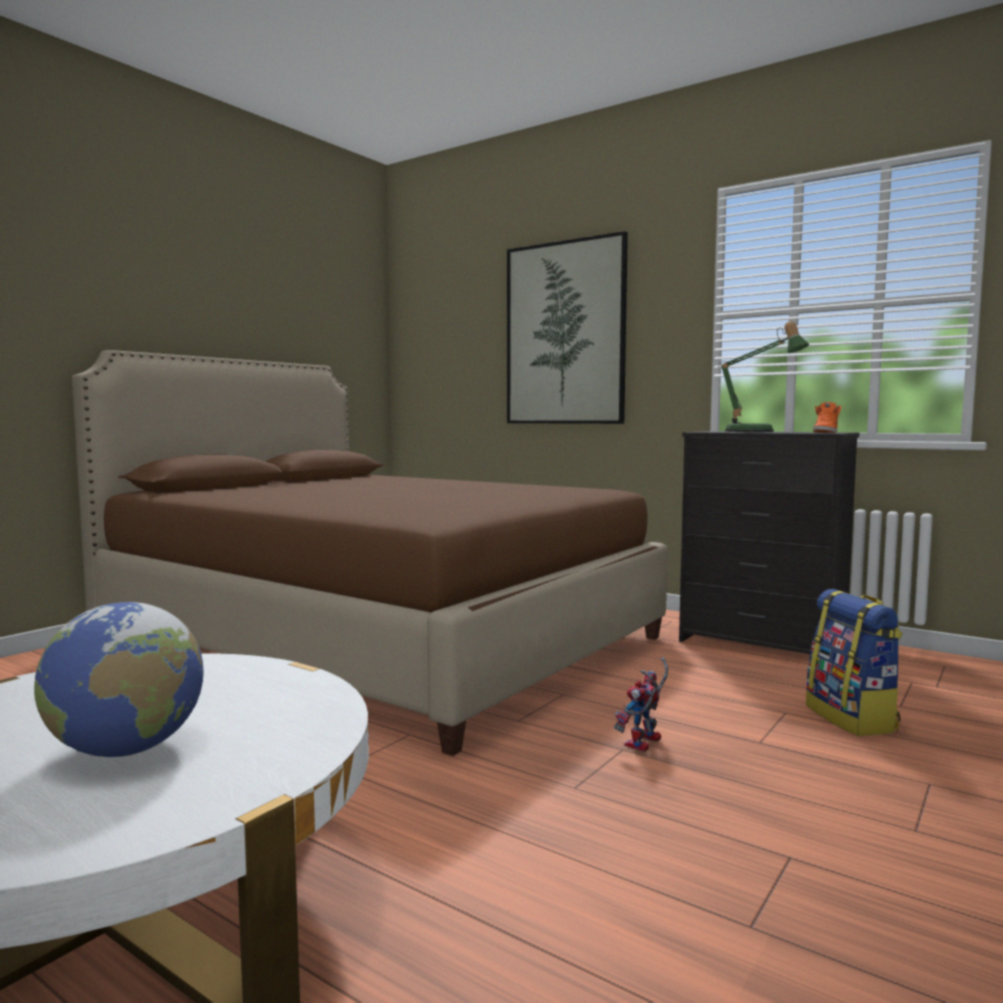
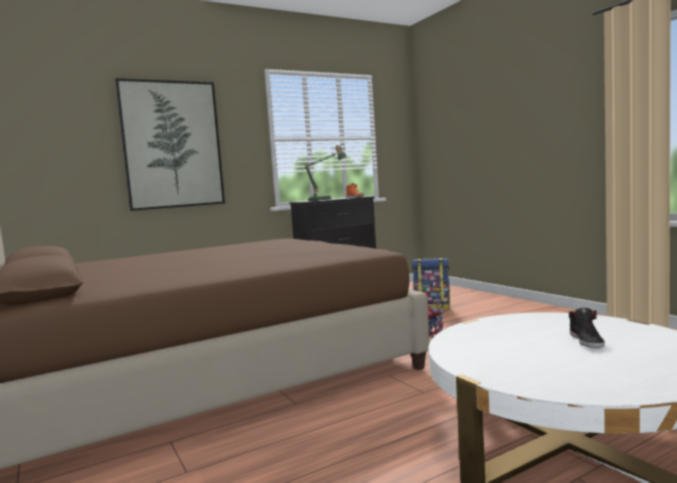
camera: 65 degrees left, 0 degrees up
(126, 750) = (586, 341): globe -> black shoe

